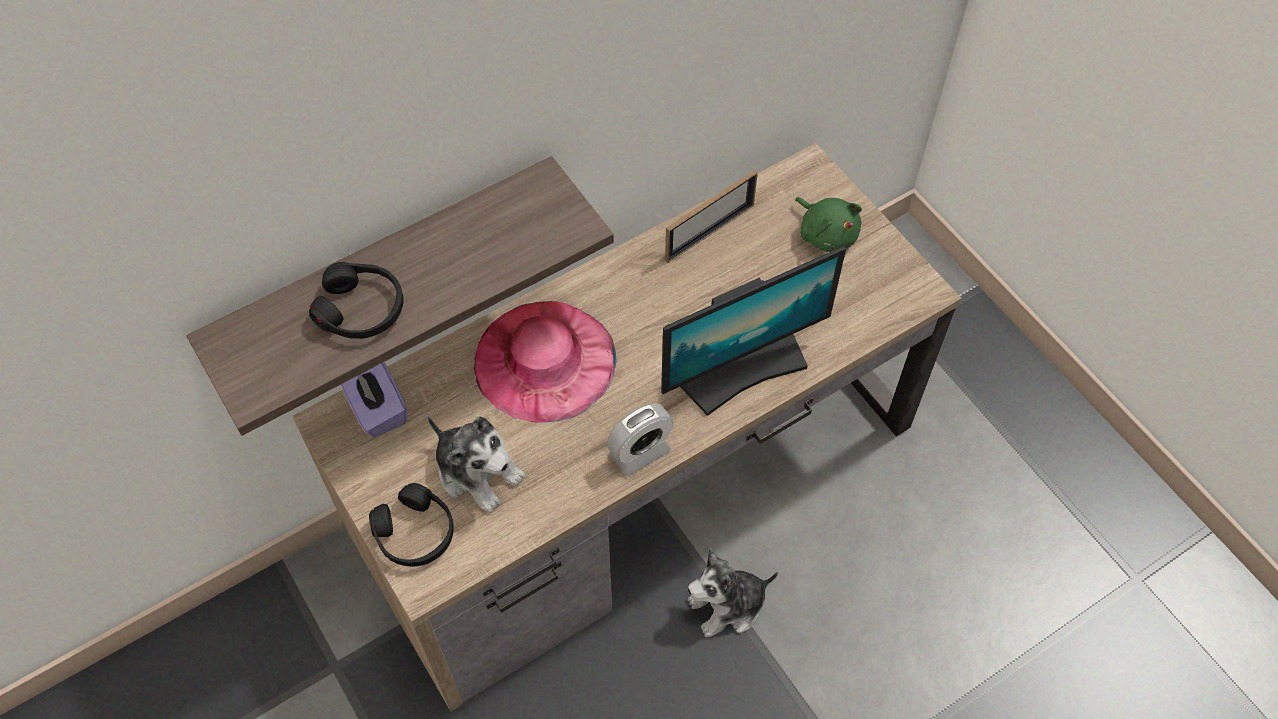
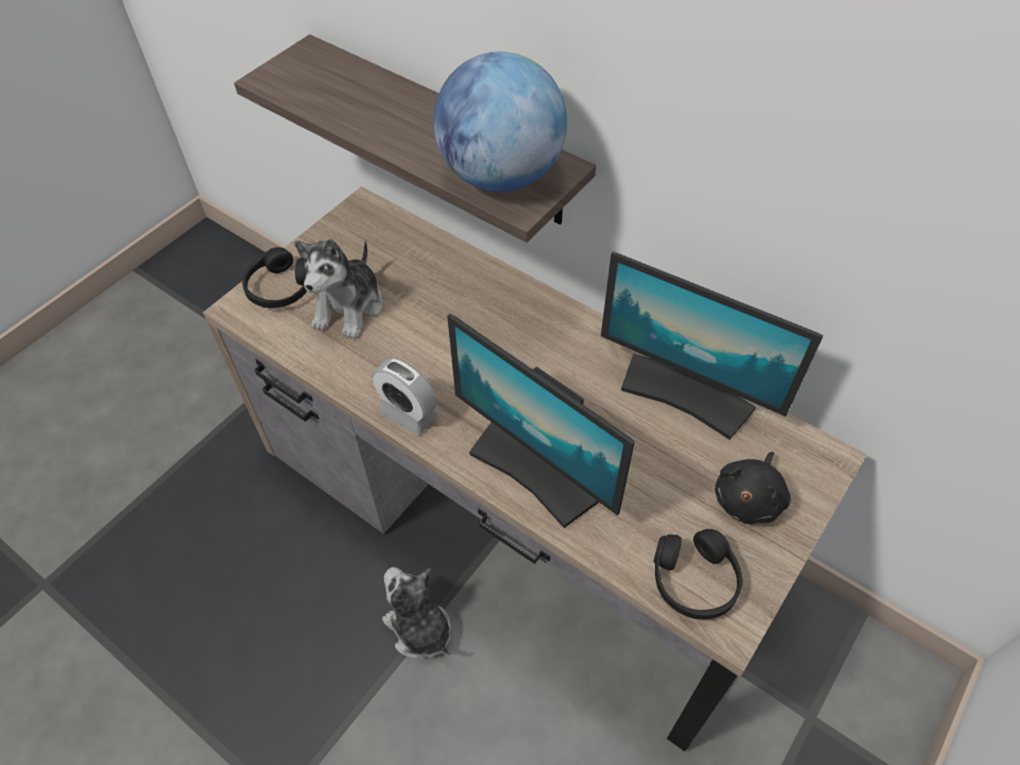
camera: 70 degrees right, 5 degrees down
(361, 309) = (367, 106): black headphones -> black headphones (694, 580)
(377, 409) = (385, 229): purple tissue box -> none
(530, 229) = (501, 175): none -> globe
(544, 360) = (476, 315): pink hat -> none
(709, 232) = (686, 393): picture frame -> monitor
(826, 233) = (749, 498): green plush toy -> black plush toy

